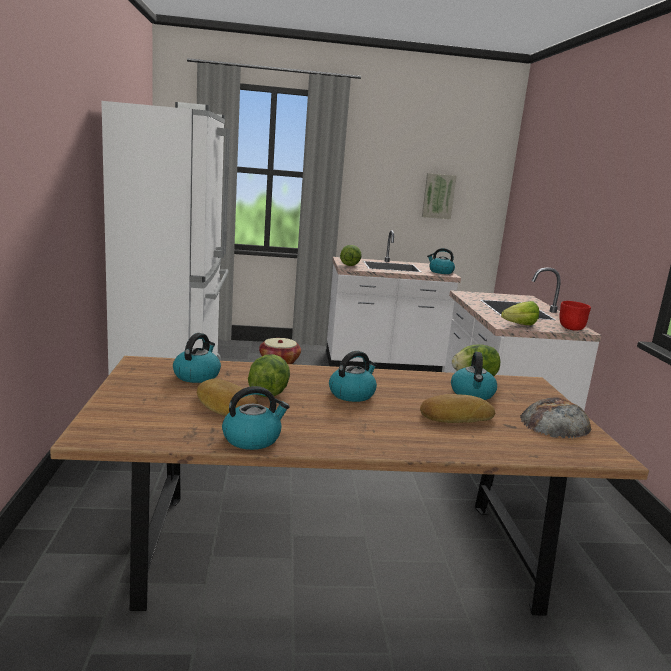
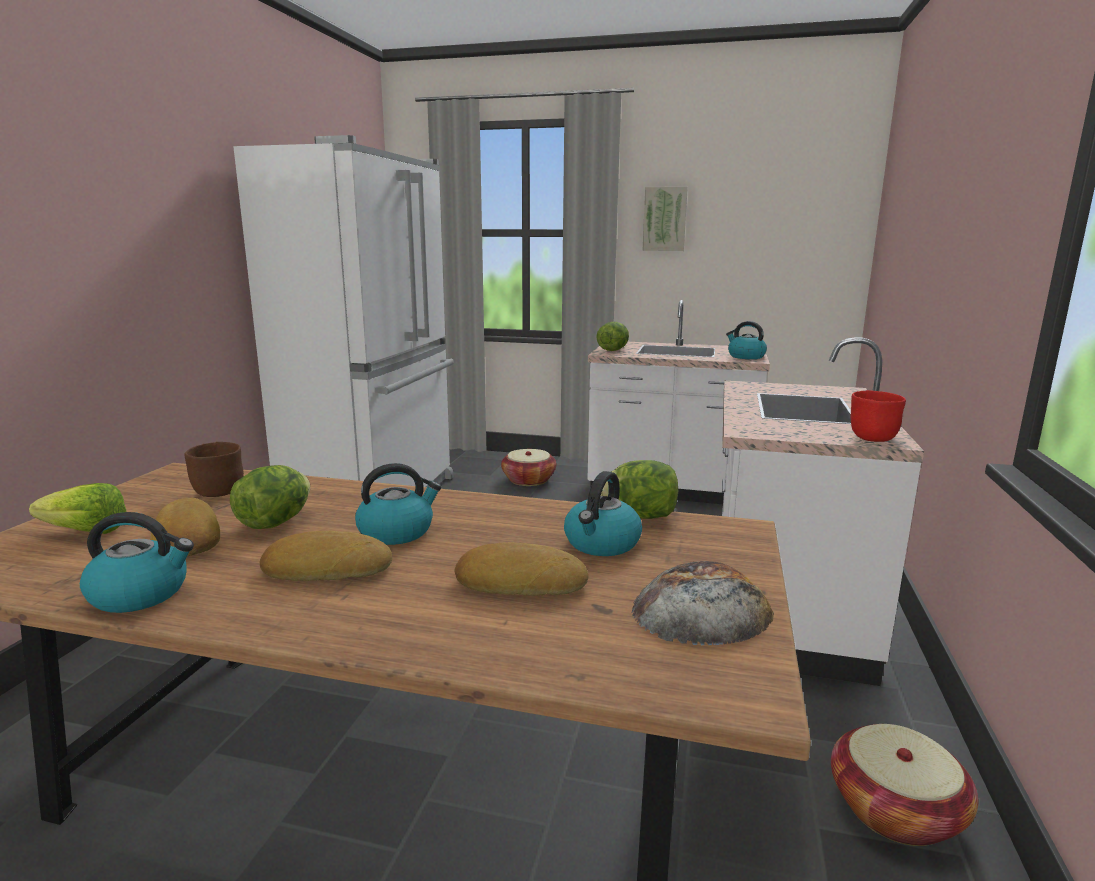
camera: 20 degrees right, 0 degrees up
(197, 375) = (217, 493): kettle -> brown bowl
(341, 416) = (327, 567): none -> bread
(438, 196) = (760, 248): picture -> picture (664, 219)
(516, 325) = (768, 431): lettuce -> lettuce (80, 531)
(606, 529) = (895, 810): none -> basket

